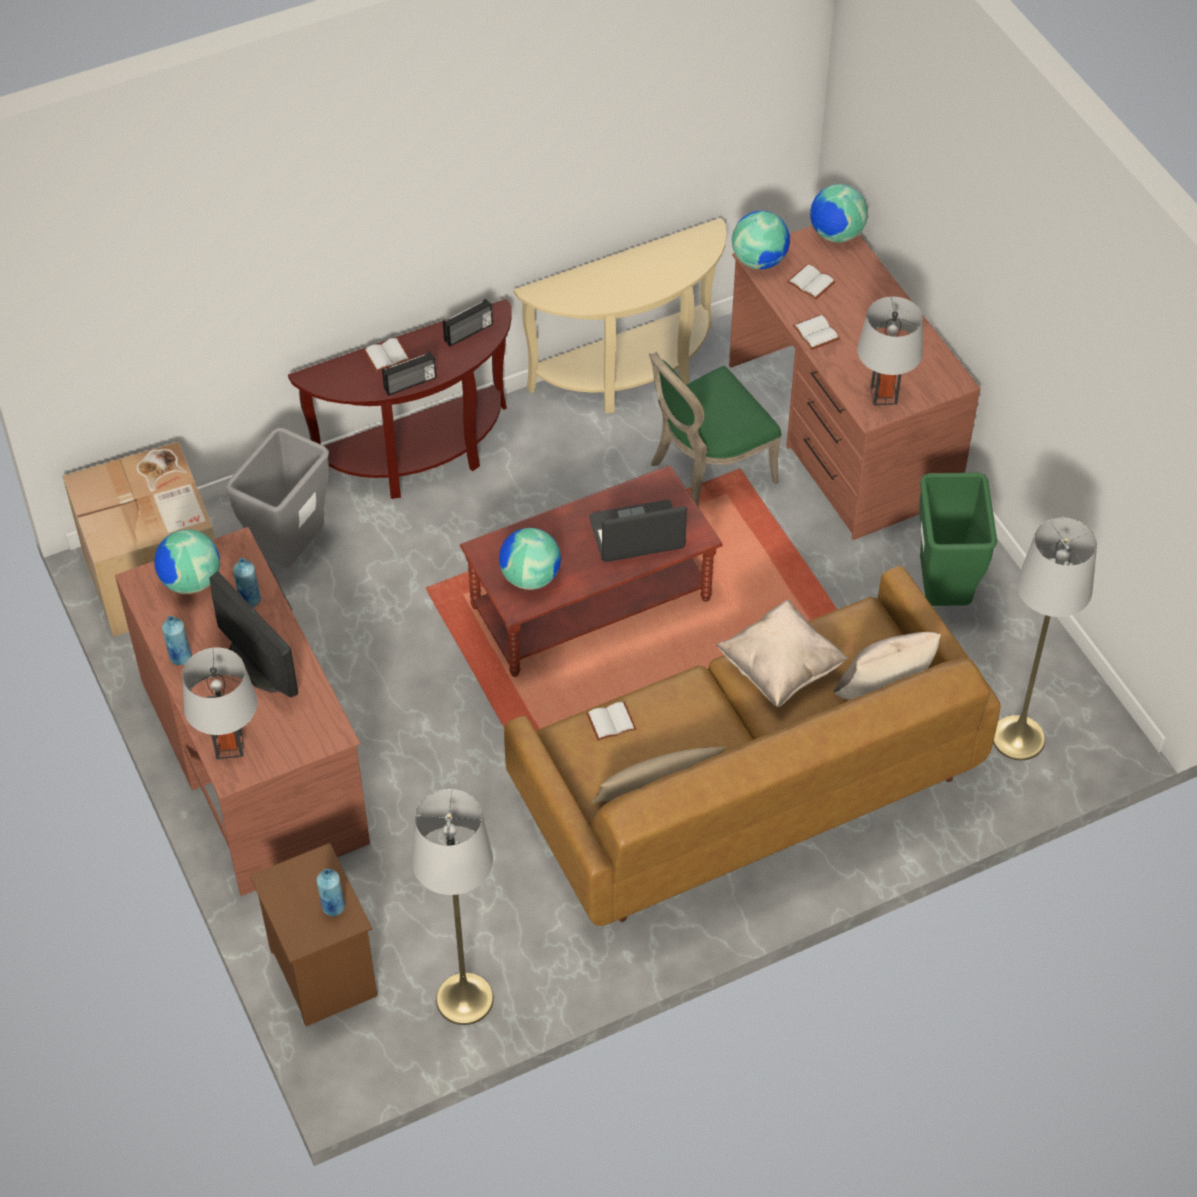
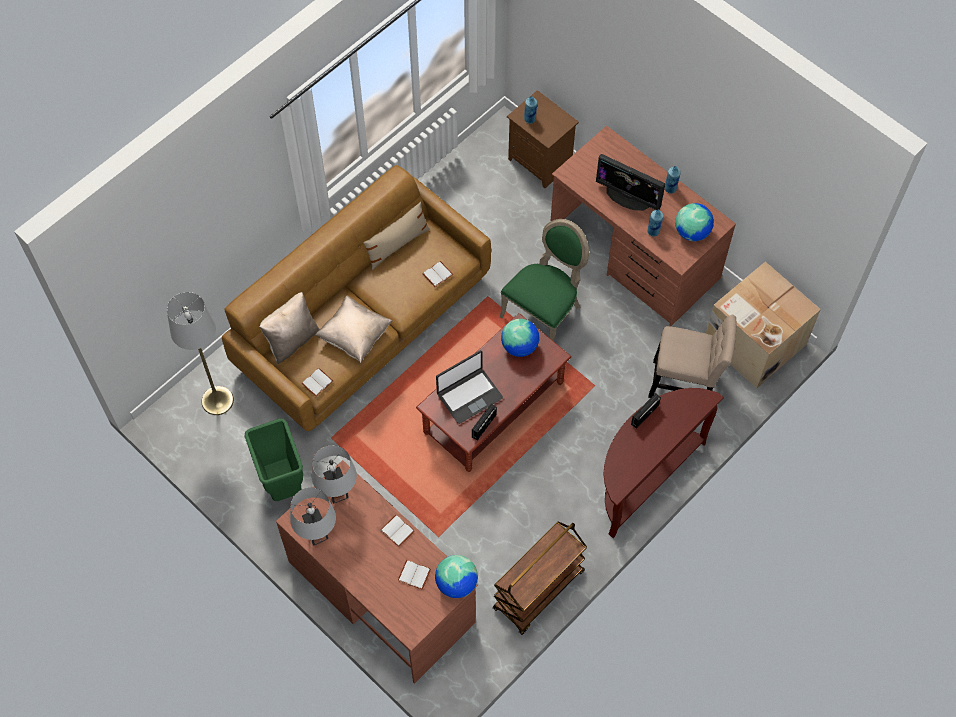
camera: 160 degrees right, 10 degrees up
(229, 746) = (616, 151): grey table lamp -> grey table lamp (317, 534)
(291, 551) = (686, 384): grey trash can -> beige chair
(387, 357) = (669, 430): white book -> white book (317, 382)
(464, 999) = (465, 171): grey floor lamp -> none
(469, 333) = (627, 467): radio -> radio (483, 425)
(631, 374) = (538, 591): beige console table -> brown cart
(707, 471) = (459, 528): green chair -> green chair (544, 311)
(836, 234) = (410, 628): globe -> none

